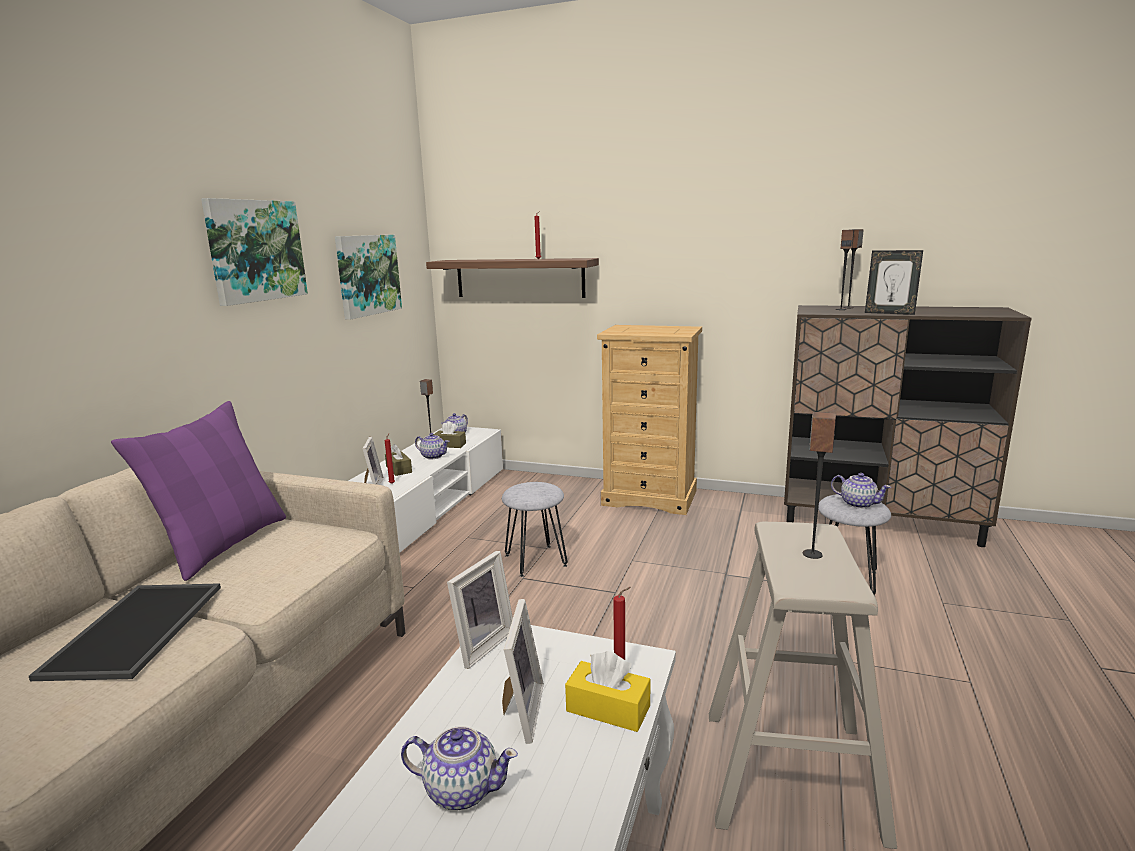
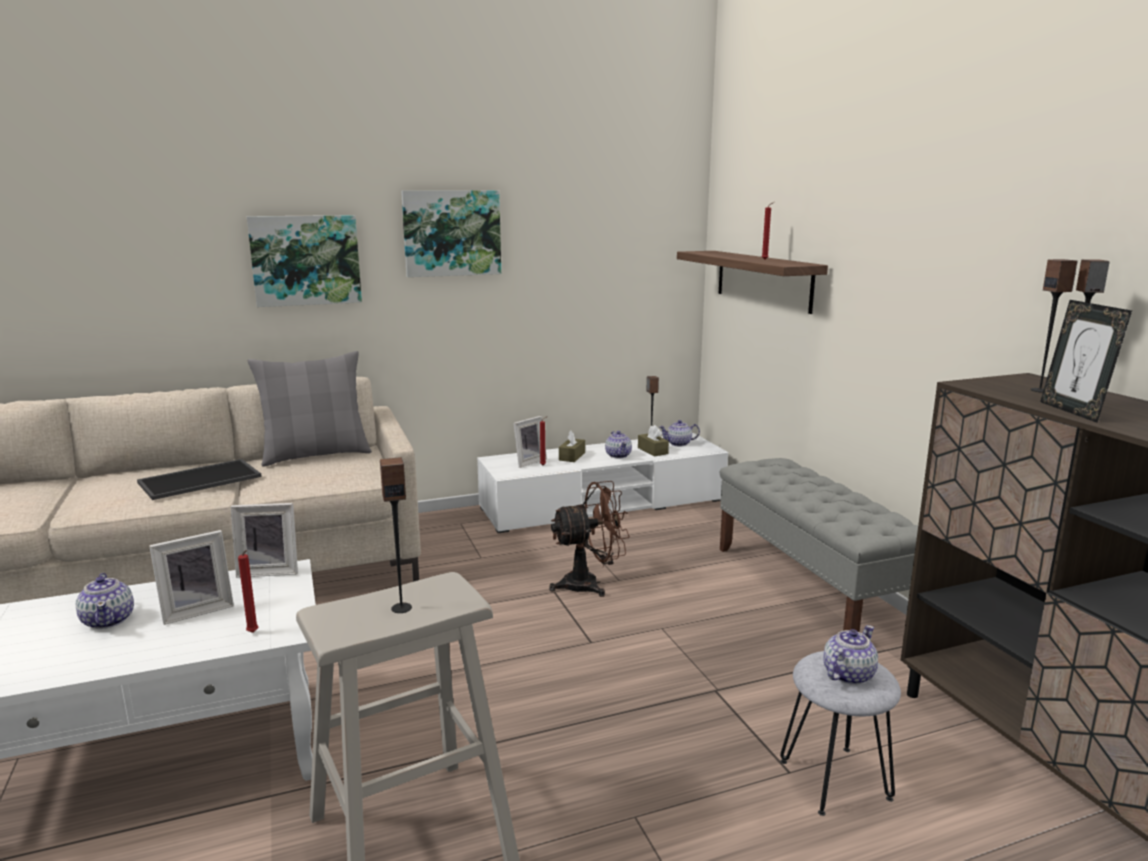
camera: 50 degrees right, 0 degrees up
(223, 545) = (316, 455): purple pillow -> grey pillow
(367, 275) = (594, 260): picture -> picture (306, 260)
(535, 560) = (590, 584): grey stool -> brown fan
(608, 708) = (219, 637): yellow tissue box -> none
(650, 498) = (811, 587): beige dresser -> grey bench
(858, 504) = (847, 674): teapot -> teapot turned 135 degrees counterclockwise

